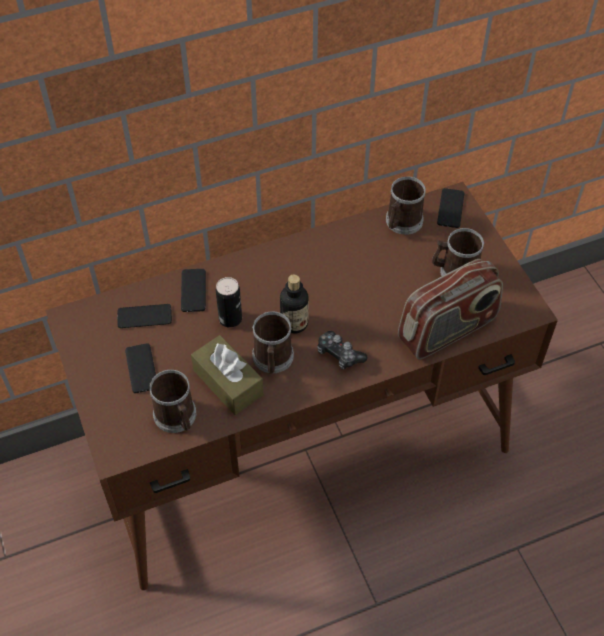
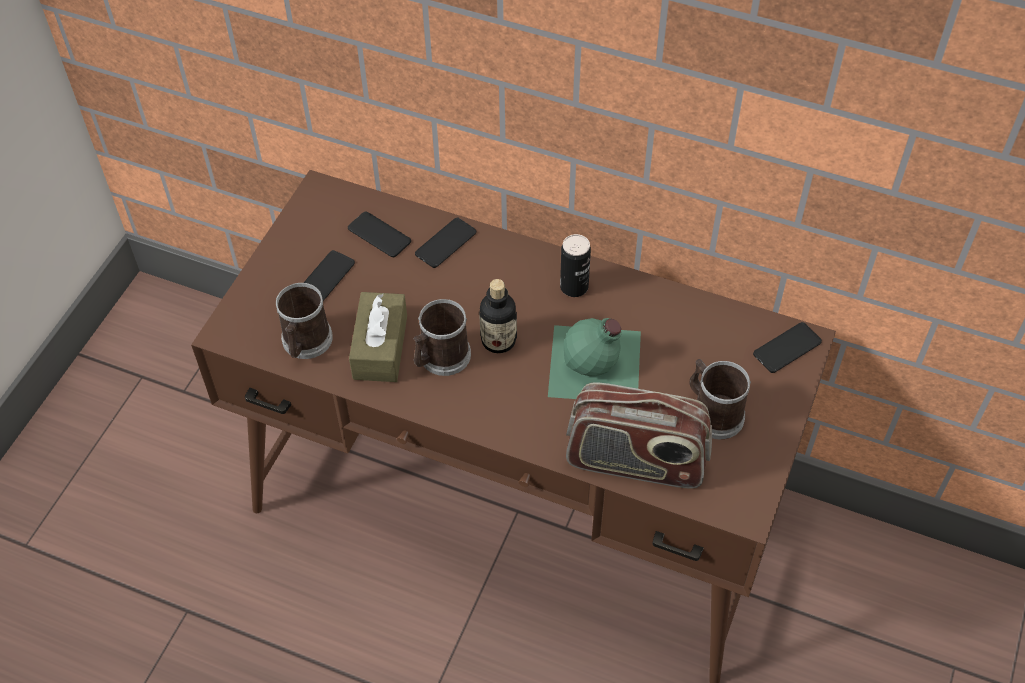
camera: 45 degrees right, 0 degrees up
(230, 319) = (448, 293): can -> can (574, 287)
(339, 354) = (505, 401): game controller -> none
(365, 294) = (596, 365): none -> green bottle
(401, 223) = (717, 325): mug -> none

